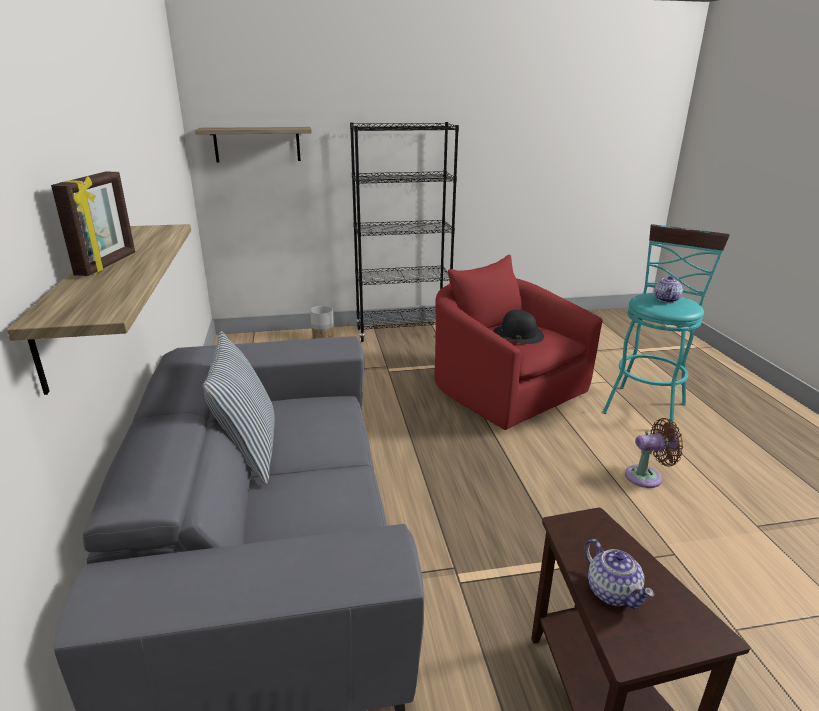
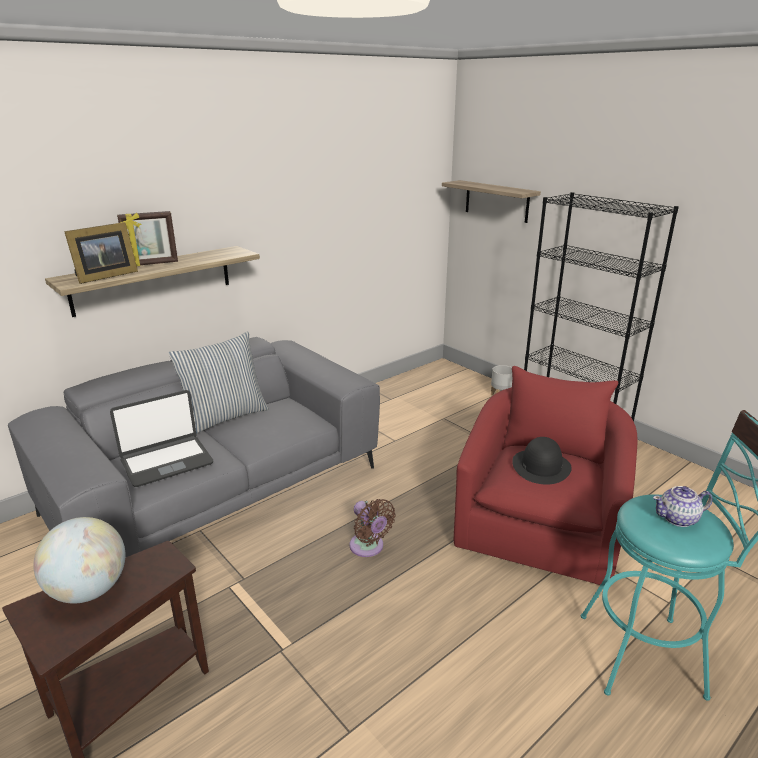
camera: 60 degrees right, 0 degrees up
(109, 292) = (104, 276): none -> picture frame
(313, 515) = (166, 461): none -> laptop
(612, 591) = (89, 590): teapot -> globe
(647, 476) = (477, 684): brown fan -> brown fan (368, 547)

